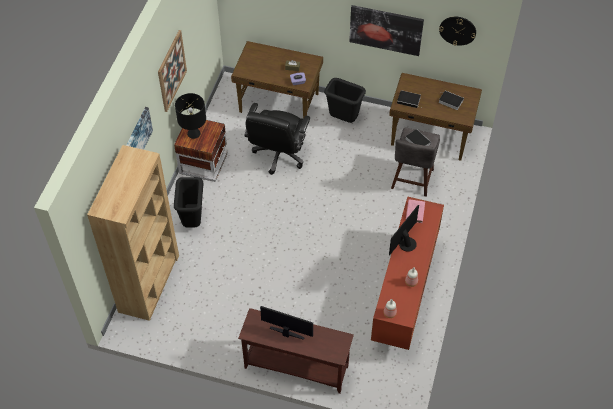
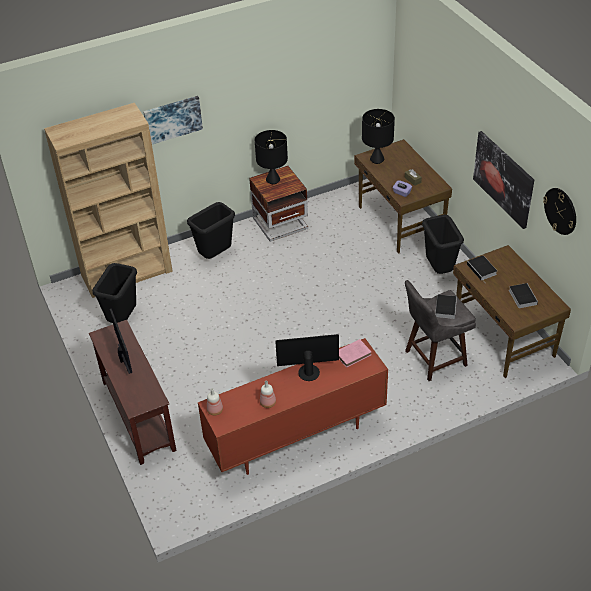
camera: 50 degrees right, 10 degrees down
(171, 71) = (266, 93): picture -> none
(193, 316) = (123, 319): none -> black trash can
(251, 69) = (377, 160): none -> black table lamp
(278, 156) = (343, 258): black office chair -> none

